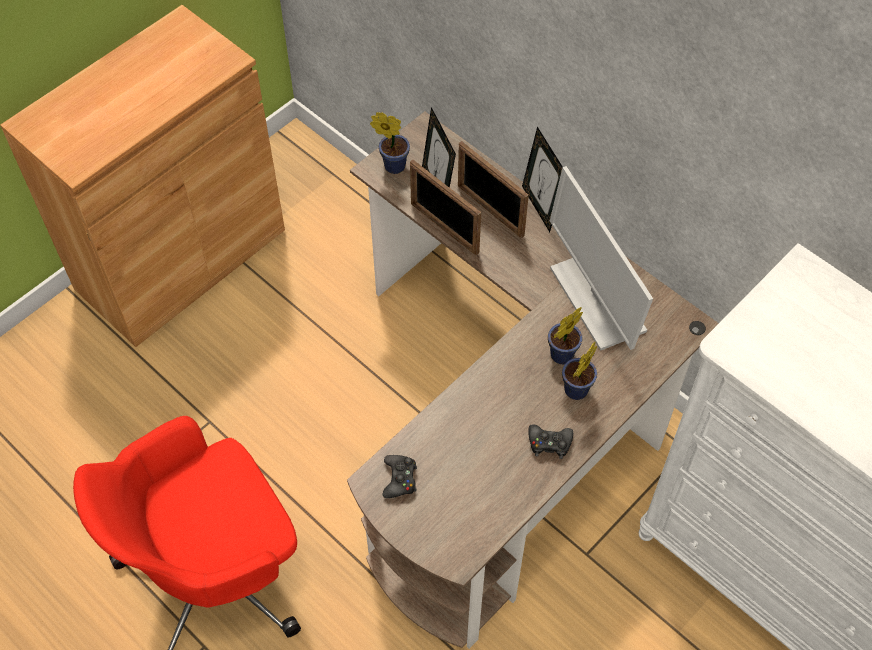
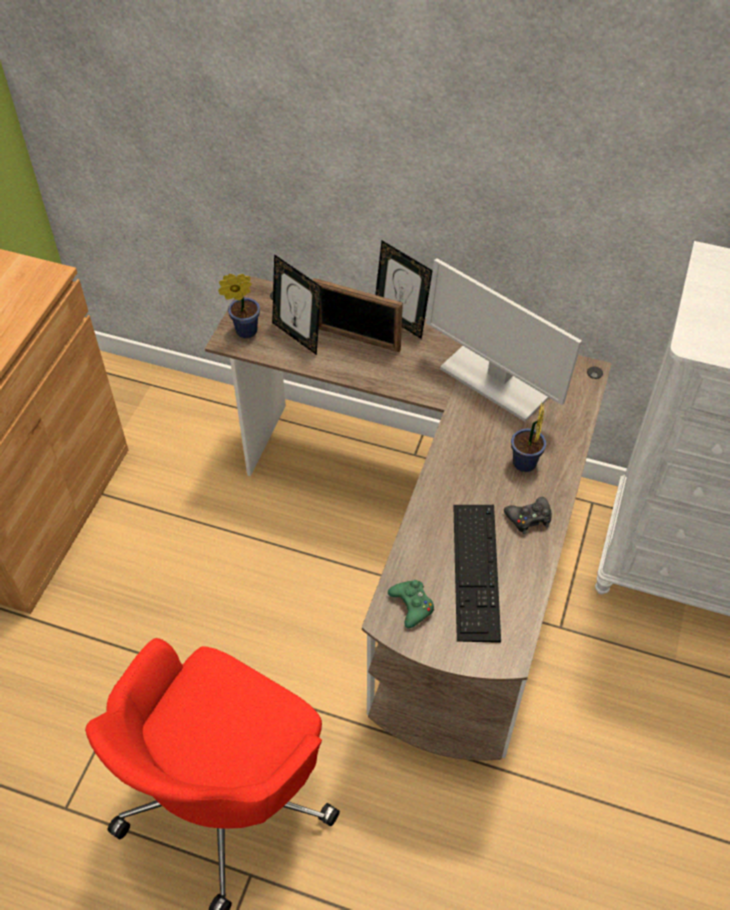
camera: 25 degrees left, 5 degrees down
(400, 479) = (412, 605): black game controller -> green game controller
(444, 228) = (323, 368): picture frame -> none
(473, 471) = (476, 571): none -> keyboard
(559, 356) = (493, 440): potted plant -> none

